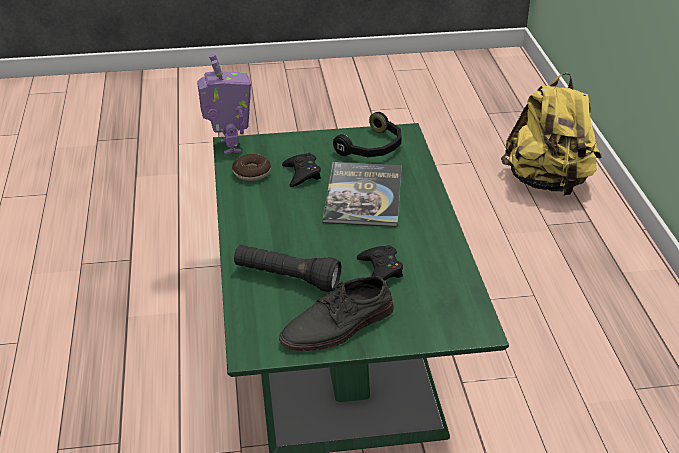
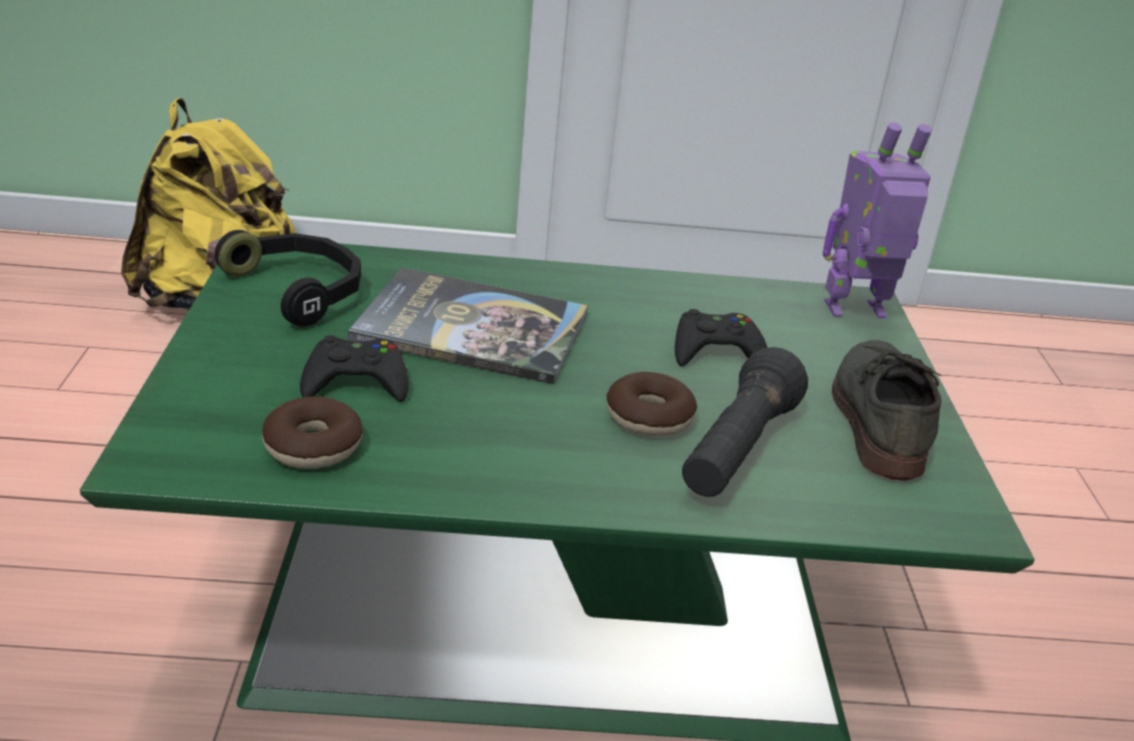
camera: 85 degrees left, 5 degrees down
(228, 146) = (157, 466): toy robot -> toy robot (856, 311)
(305, 251) = (649, 417): none -> donut
(338, 326) = (877, 415): grey shoe -> grey shoe turned 150 degrees counterclockwise

